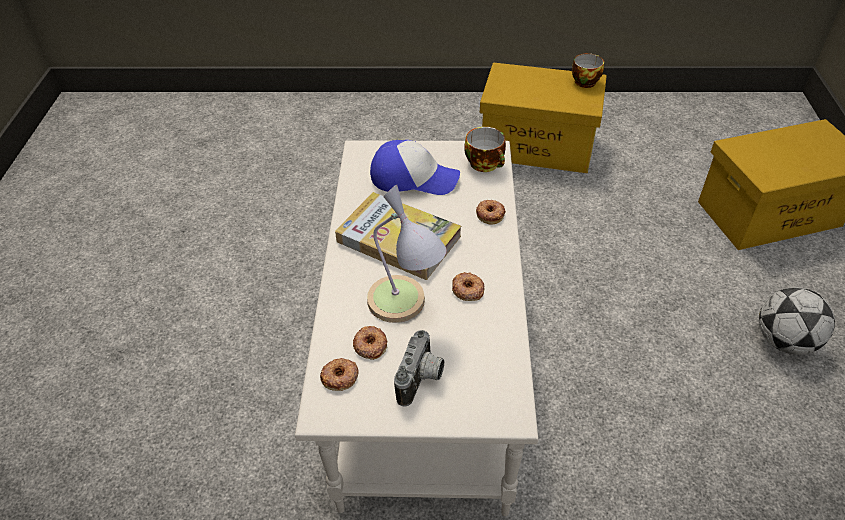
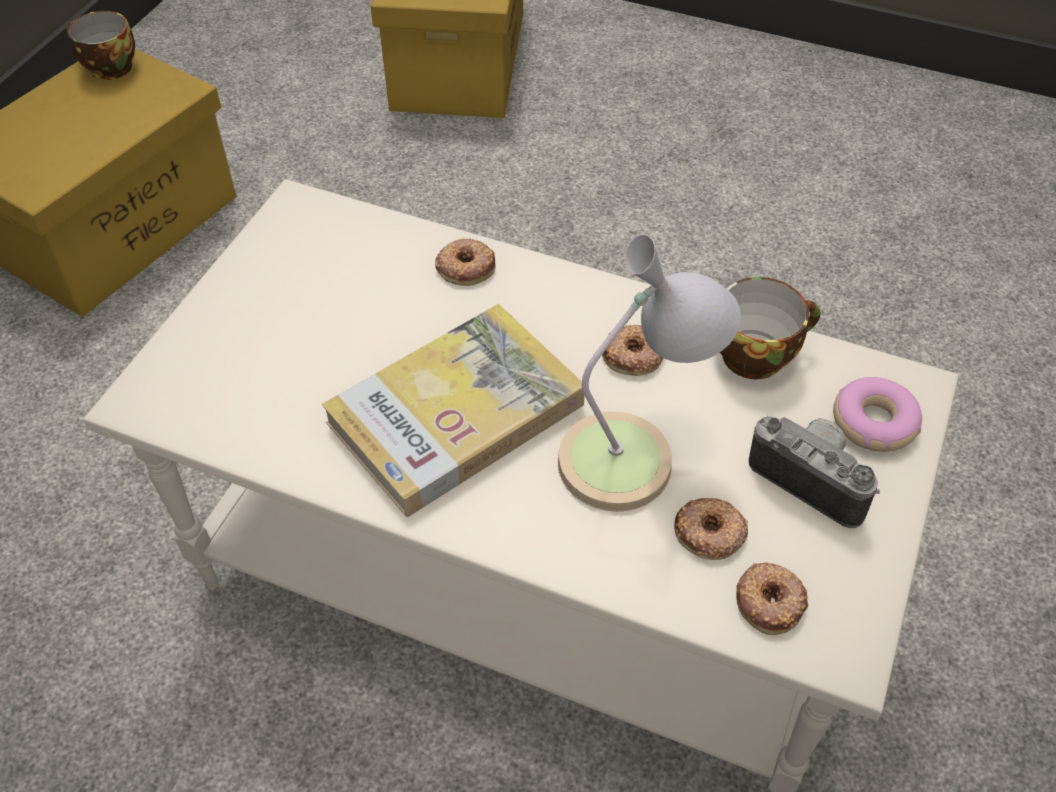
camera: 70 degrees left, 5 degrees up
(413, 178) = (295, 340): cap -> none
(475, 400) = (873, 423): none -> donut
(486, 164) = (330, 228): cup -> cup (756, 353)
(784, 341) = (674, 153): football -> none

